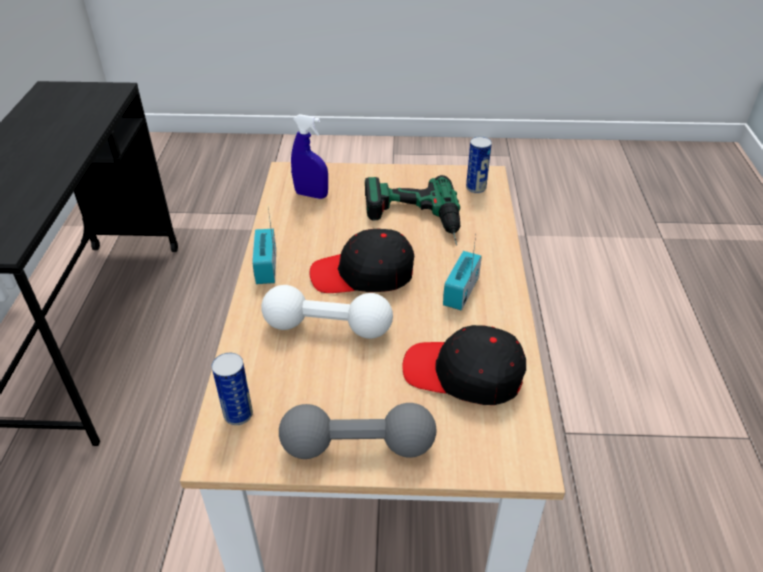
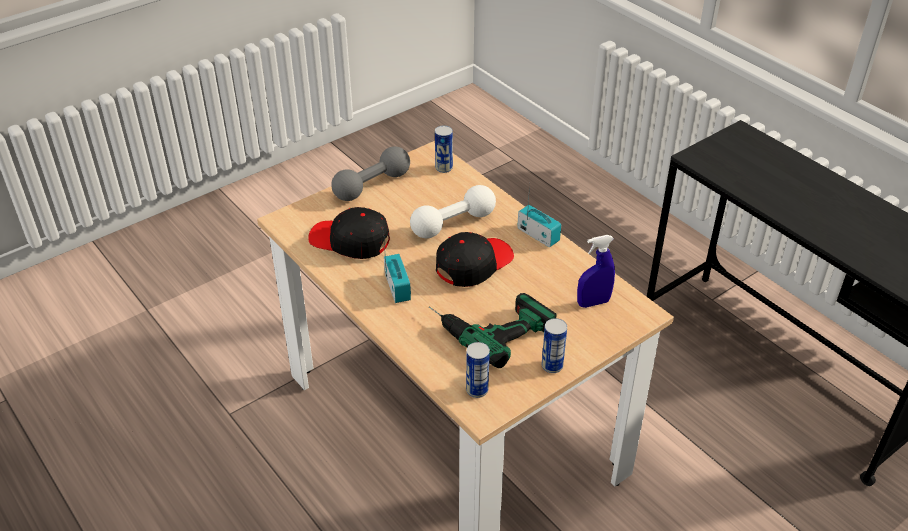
camera: 140 degrees right, 0 degrees up
(402, 176) = (552, 366): none -> can
(463, 374) = (350, 241): black cap -> black cap turned 135 degrees counterclockwise

